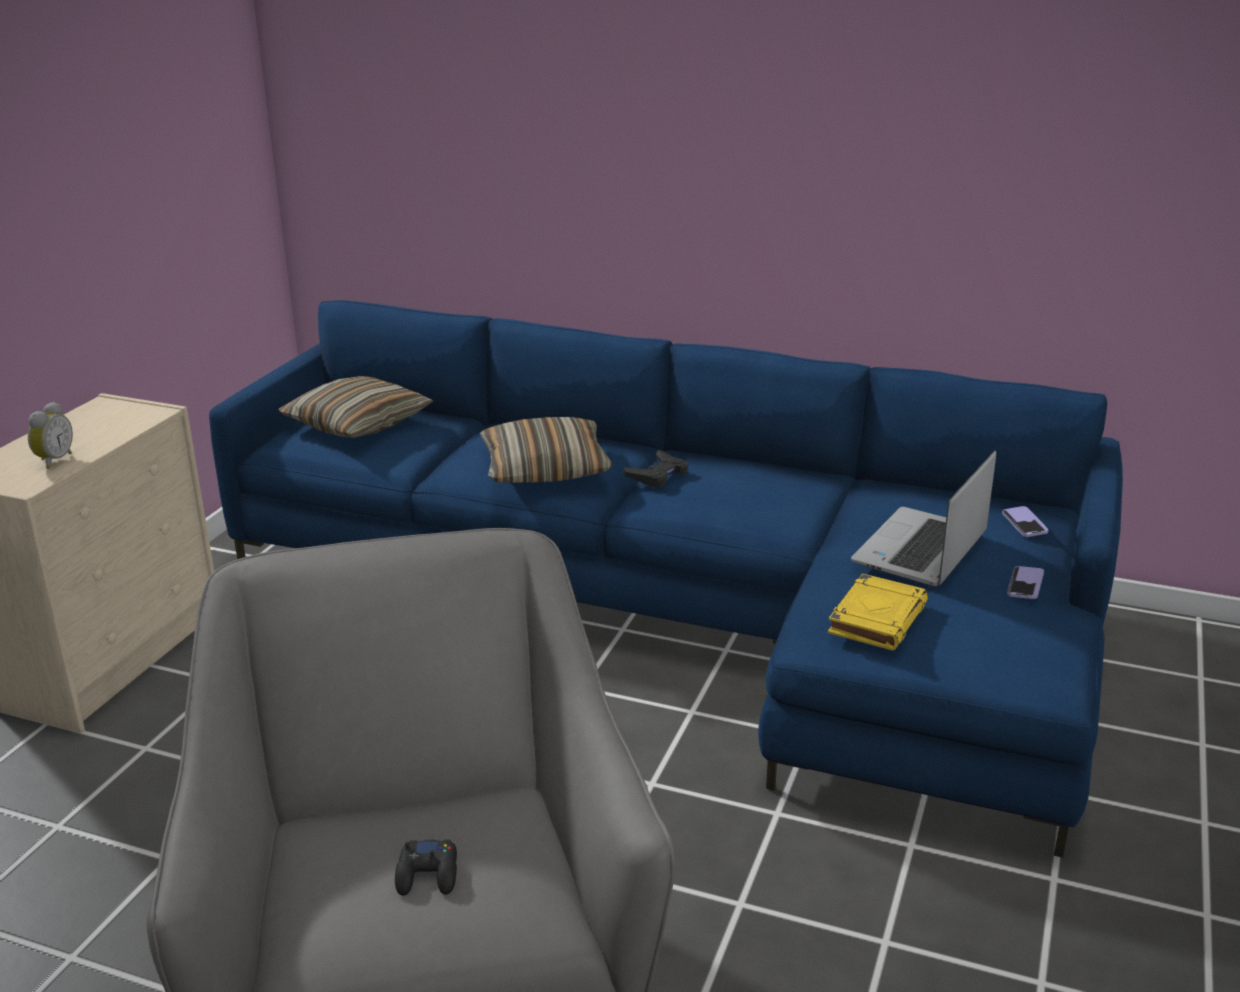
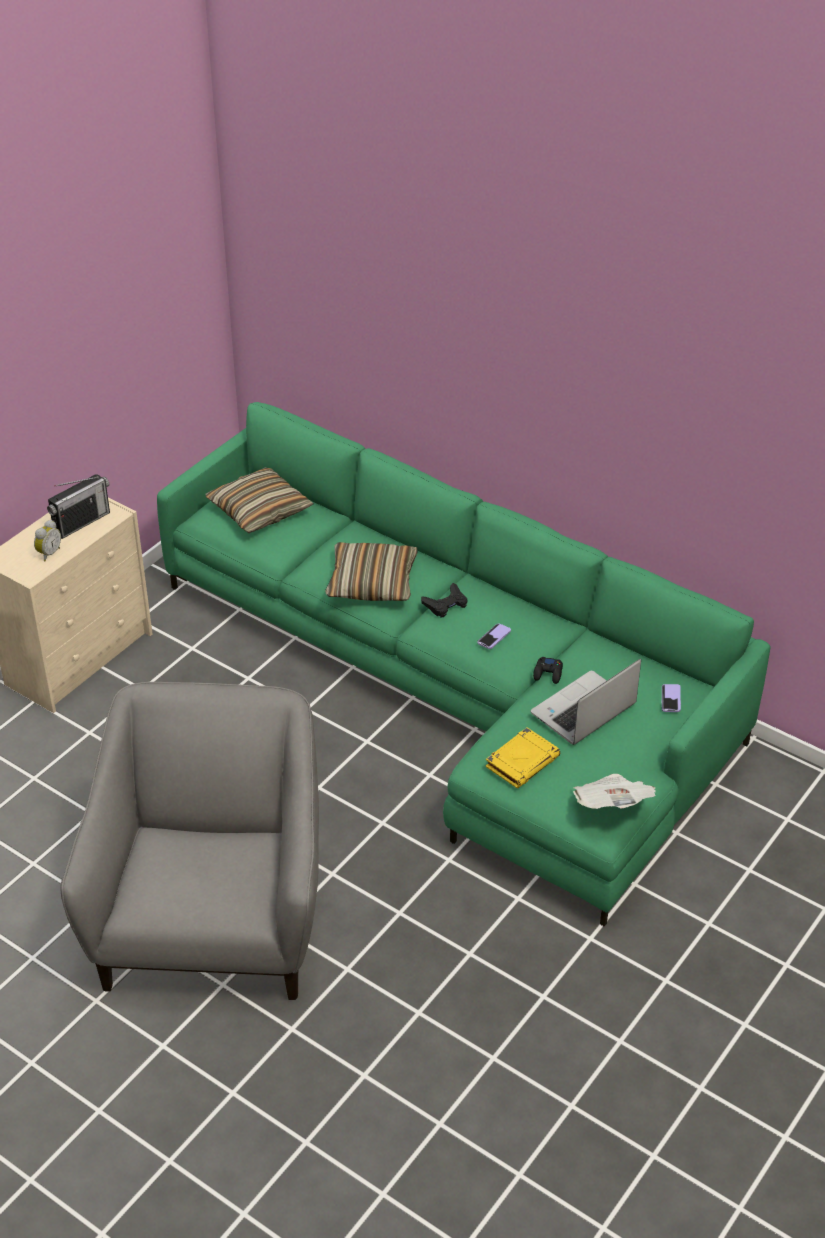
camera: 15 degrees right, 15 degrees up
(103, 426) = (81, 522): none -> radio
(428, 875) = (203, 878): black game controller -> black game controller (548, 673)
(684, 612) = (460, 691): blue sofa -> green sofa
(1025, 584) = (634, 752): phone -> phone (494, 637)
(1046, 649) = (612, 806): none -> newspaper

